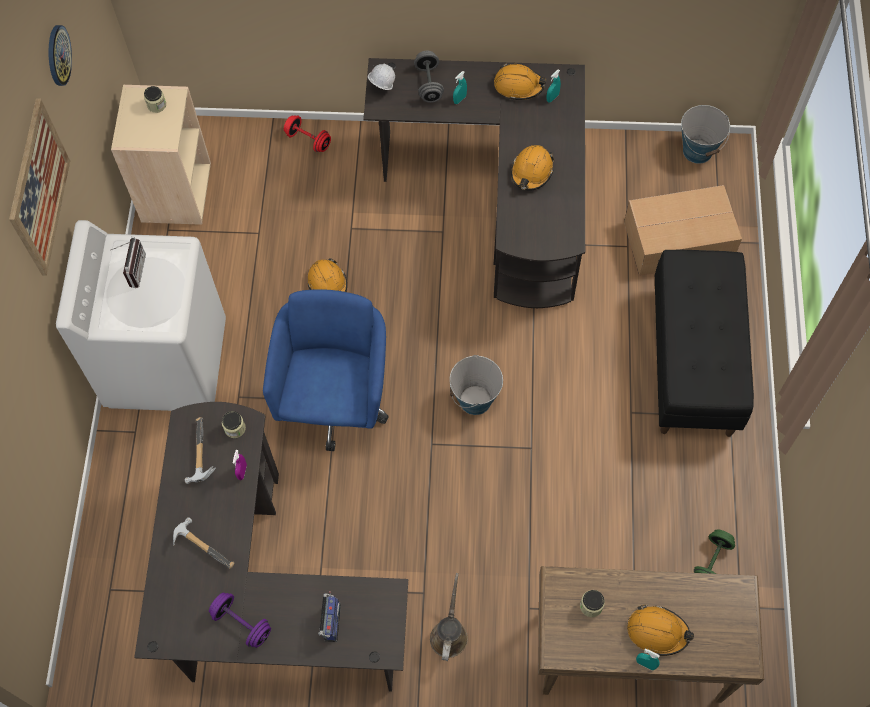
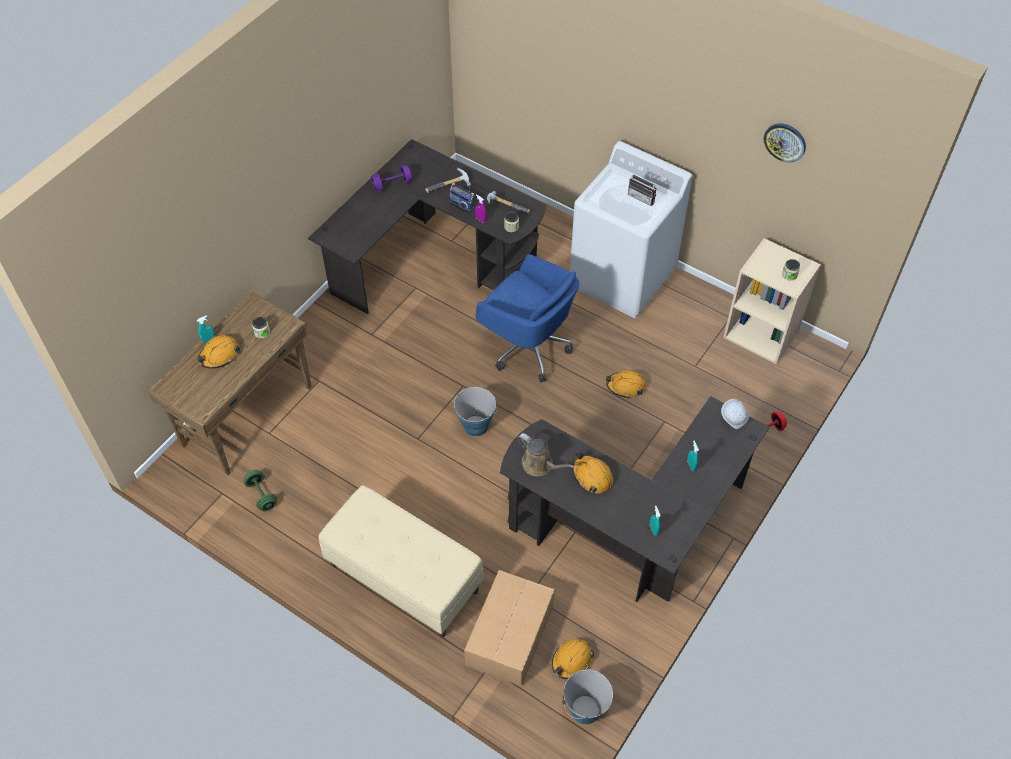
camera: 120 degrees right, 10 degrees down
(39, 188) = (689, 114): picture -> none
(330, 622) = (360, 219): radio -> radio (462, 204)
(429, 84) = (719, 452): grey dumbbell -> none
(449, 634) = (337, 334): brown watering can -> brown watering can (540, 465)
(518, 86) = (680, 512): orange hard hat -> orange hard hat (572, 660)
(694, 361) = (403, 578): black bench -> beige bench

